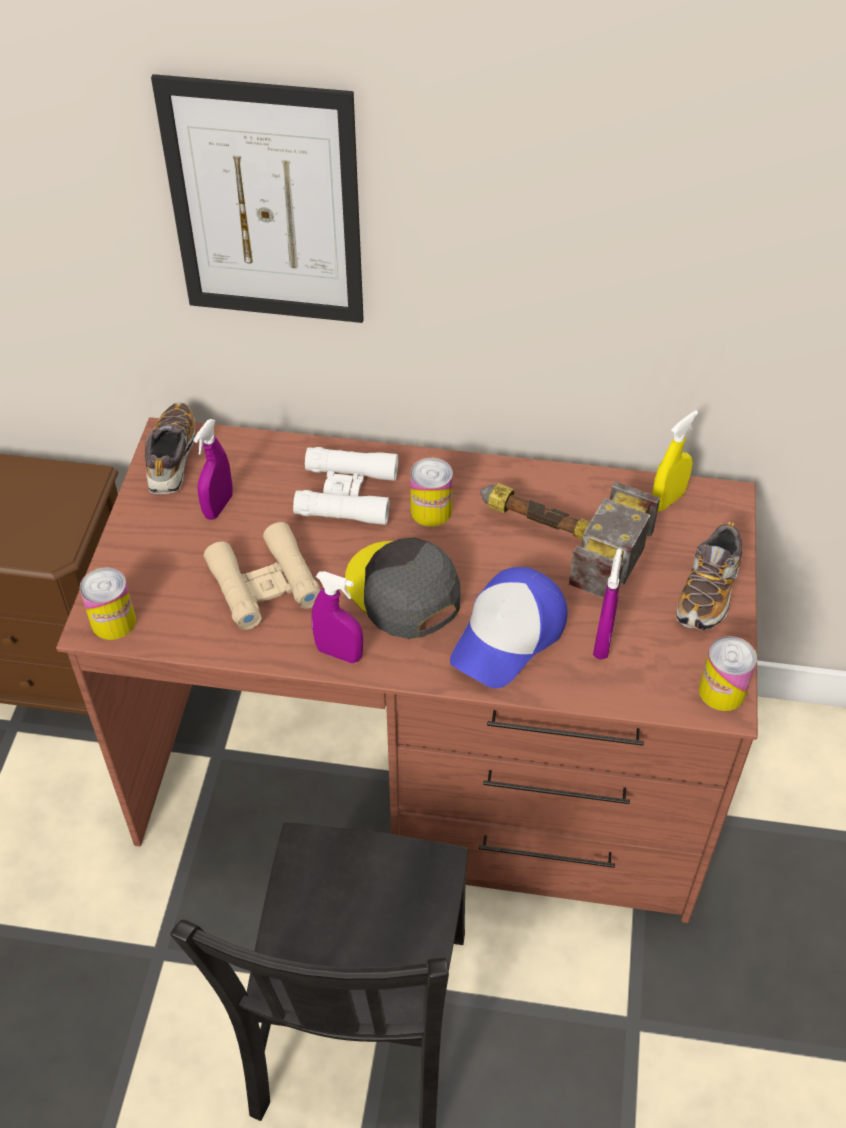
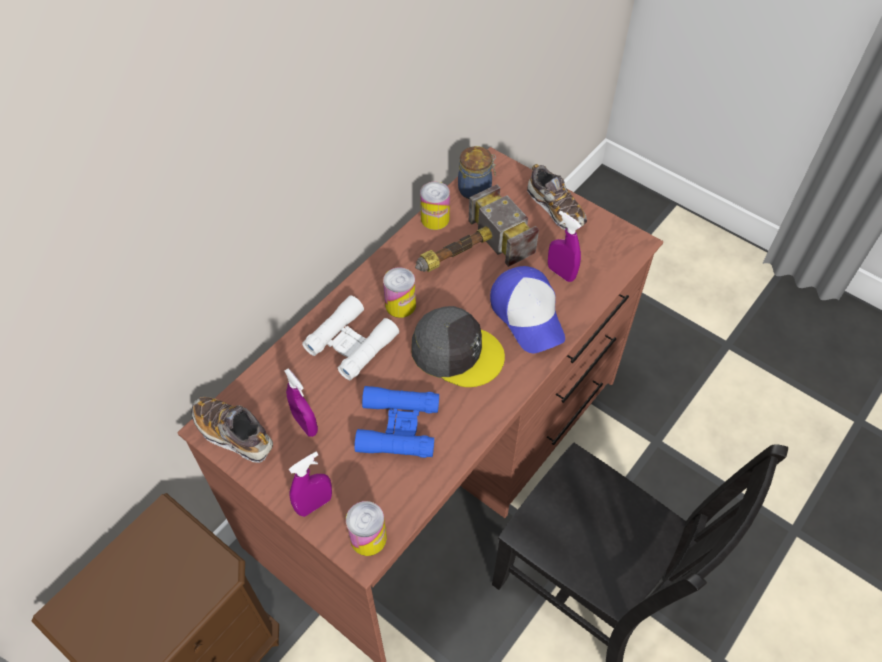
camera: 60 degrees left, 5 degrees up
(264, 584) = (398, 427): beige binoculars -> blue binoculars
(265, 205) = (209, 202): picture -> none
(339, 653) = (485, 410): purple spray bottle -> purple spray bottle (314, 504)
(402, 591) = (456, 352): grey cap -> grey cap turned 150 degrees counterclockwise
(667, 500) = (476, 189): yellow spray bottle -> jar
(722, 691) = (626, 239): can -> can (435, 219)

